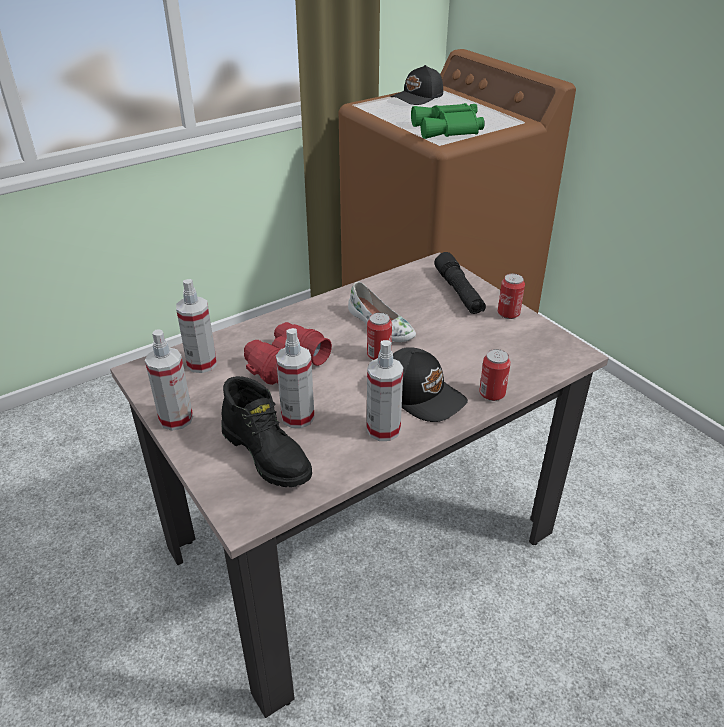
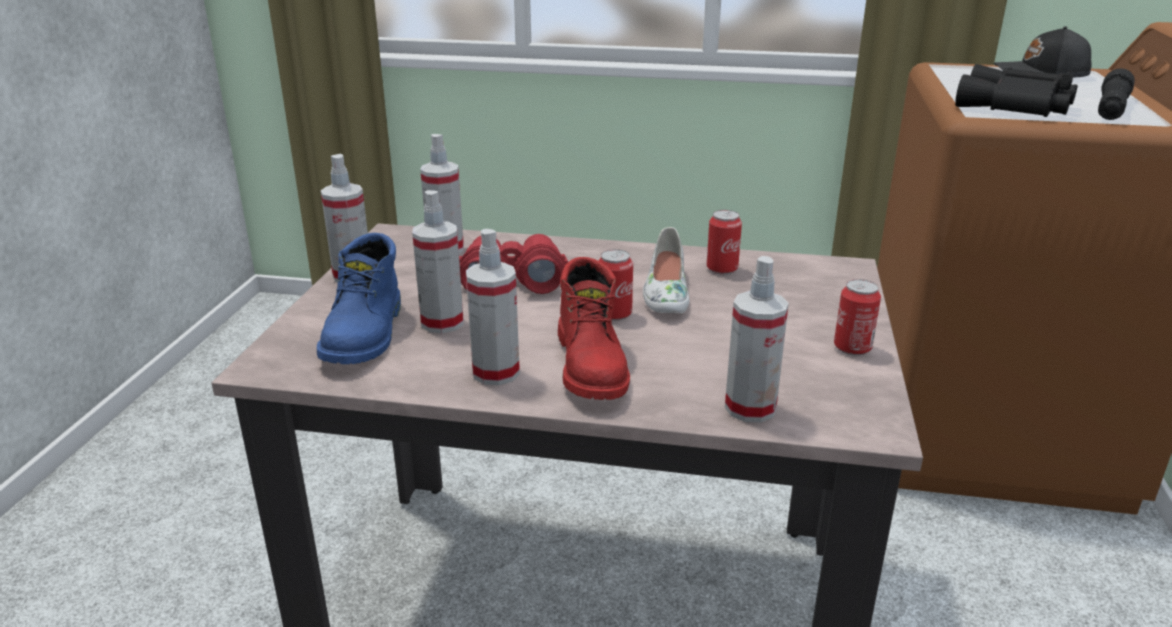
camera: 45 degrees right, 10 degrees down
(268, 454) = (366, 335): black boot -> blue boot
(421, 394) = (592, 366): black cap -> red boot
(448, 130) = (1015, 107): green binoculars -> black binoculars
(459, 292) = (823, 302): black flashlight -> black flashlight (1111, 109)
(492, 394) = (673, 406): can -> can (722, 269)
(521, 374) = (750, 408): none -> spray bottle

